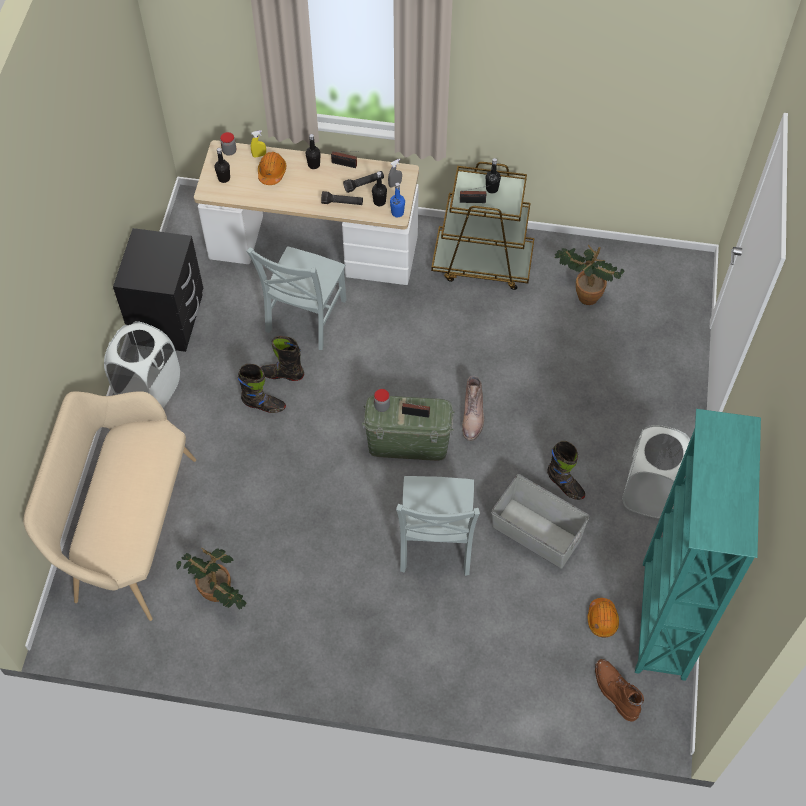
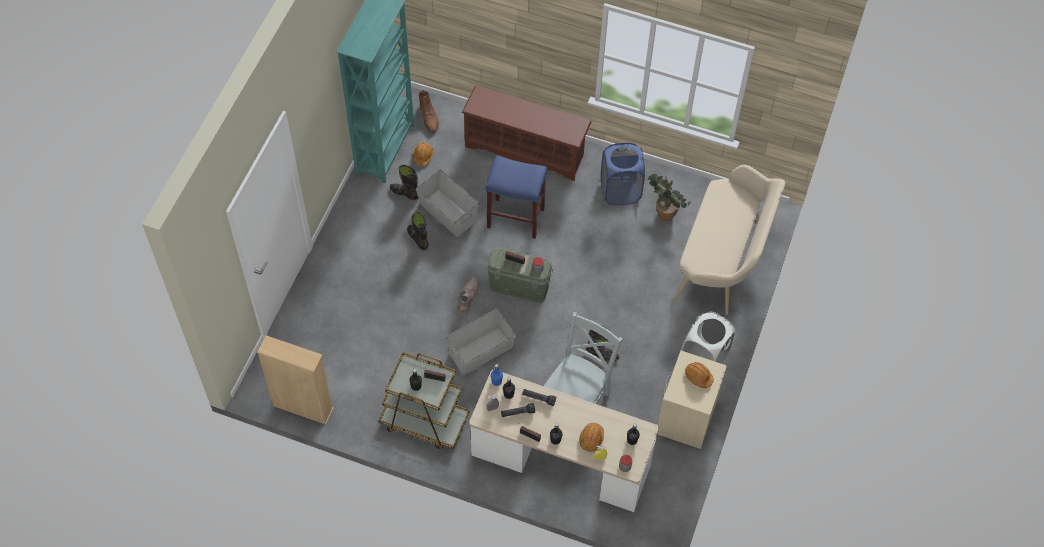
camera: 170 degrees left, 0 degrees up
(149, 267) = (698, 376): none -> orange hard hat
(169, 319) = (685, 417): black nightstand -> beige nightstand
(263, 405) = (619, 333): black boot -> black boot (405, 193)
(289, 617) = (620, 191): none -> blue laundry basket
(435, 544) = (516, 217): grey chair -> blue stool
(436, 352) = (481, 351): none -> grey storage box
(447, 662) = (526, 150): none -> brown shoe rack
(584, 293) = (352, 379): potted plant -> none
(629, 254) = (303, 407): none -> beige bookcase
(649, 492) = (362, 224): white laundry basket -> none

